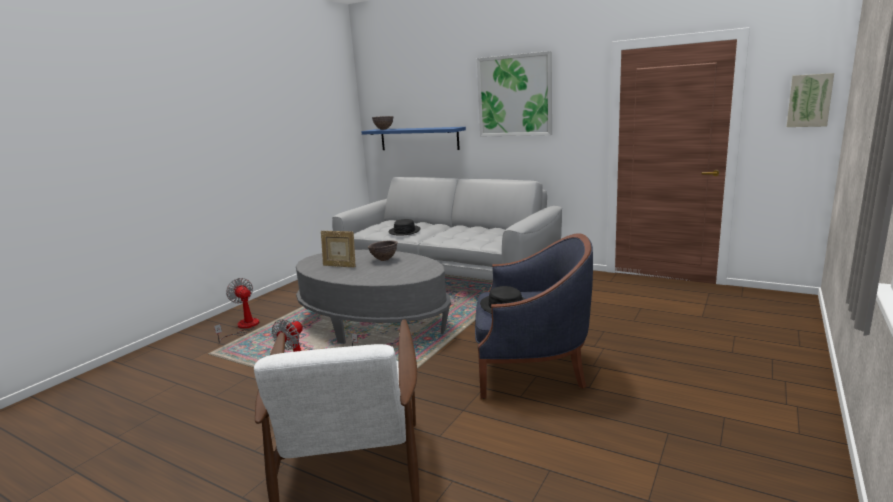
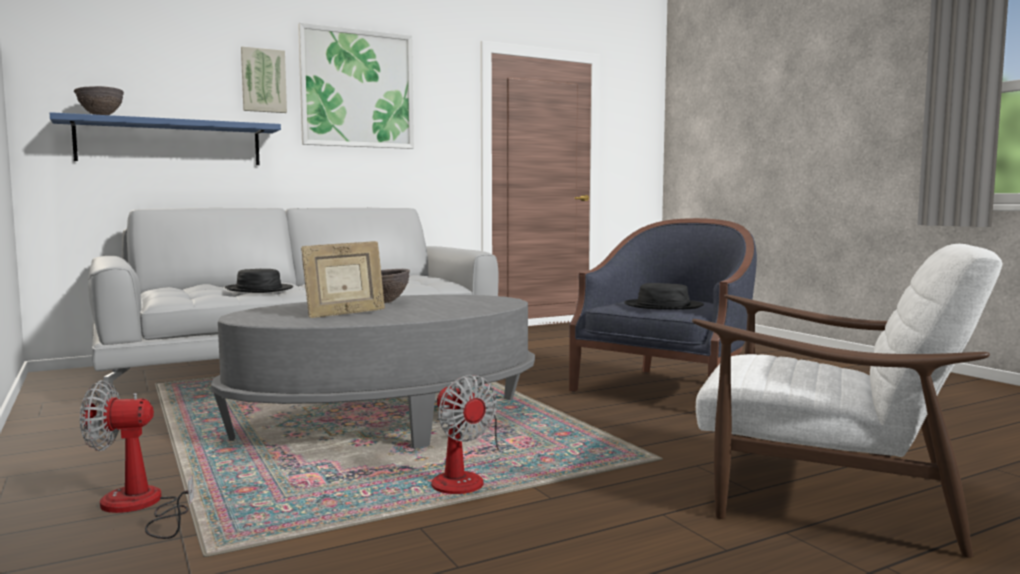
camera: 60 degrees left, 10 degrees down
(809, 100) = (643, 130): picture -> picture (263, 80)

